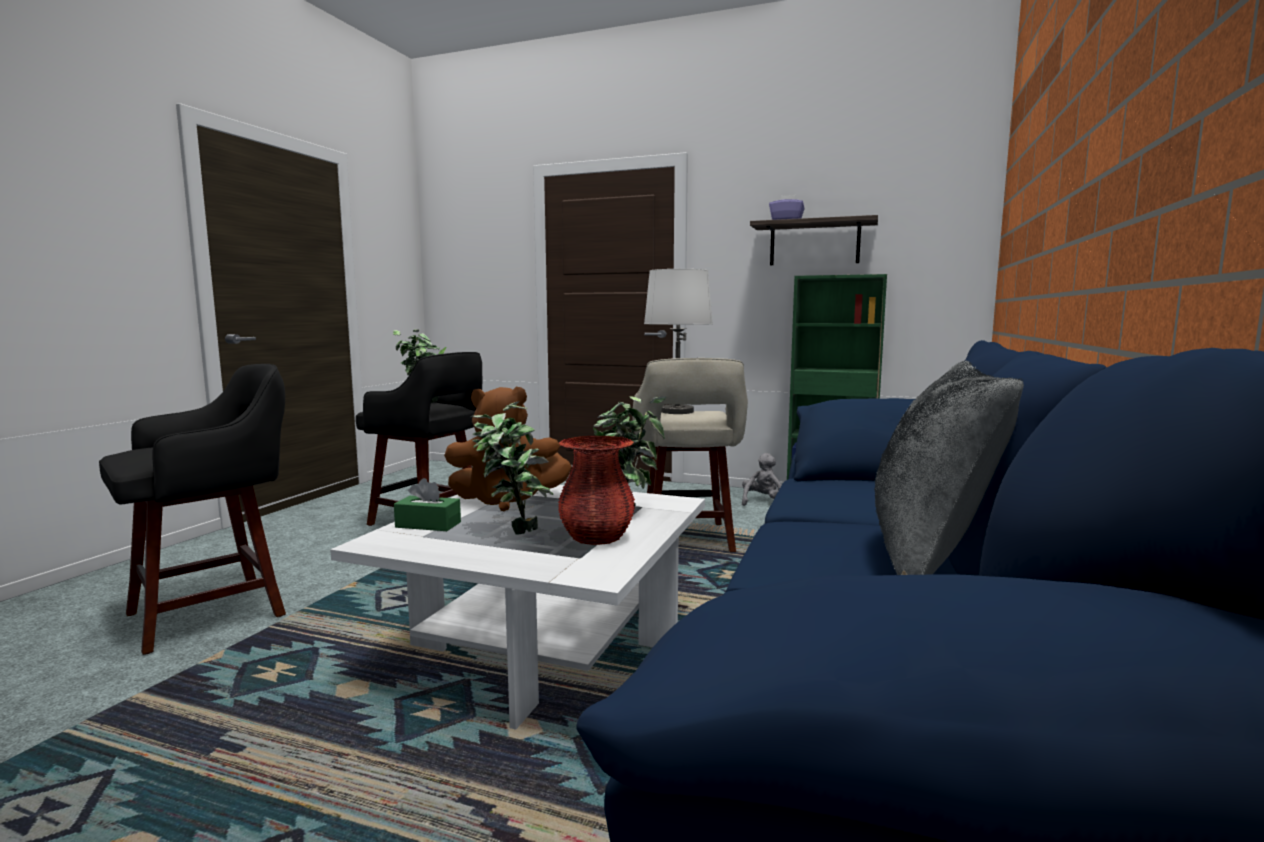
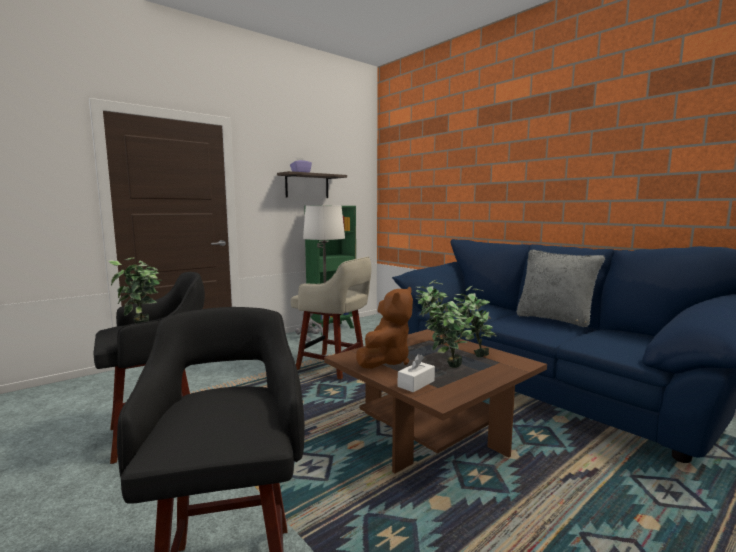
camera: 60 degrees left, 0 degrees up
(428, 525) = (416, 384): green tissue box -> white tissue box
(543, 647) = (431, 432): white coffee table -> brown coffee table
(597, 537) = (472, 355): red vase -> potted plant

